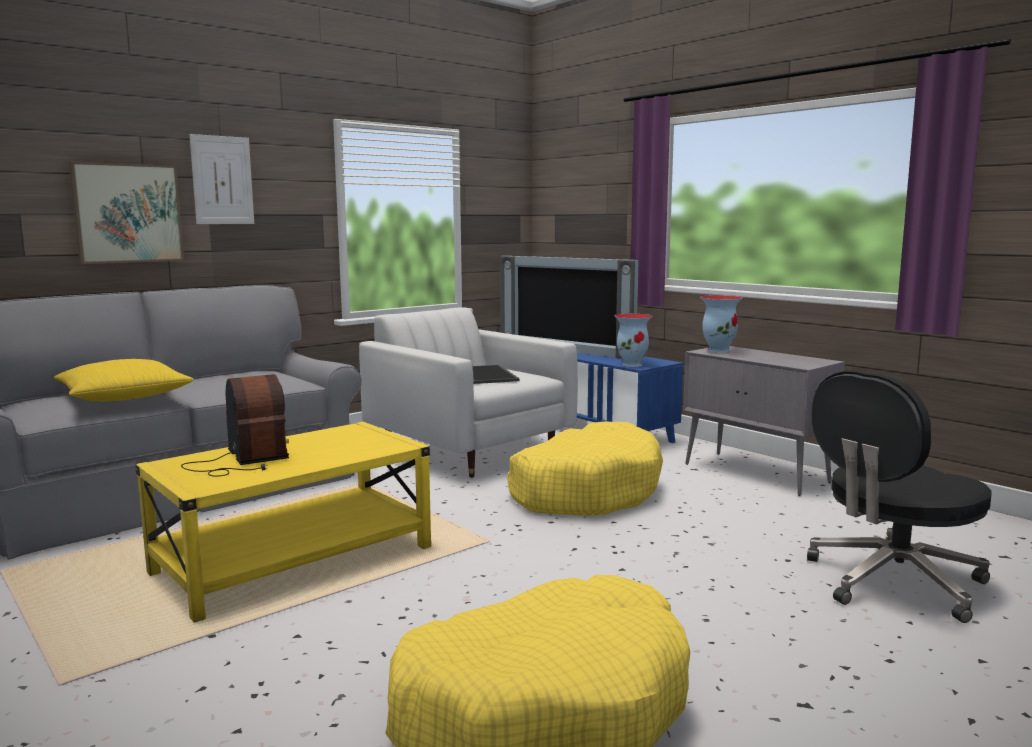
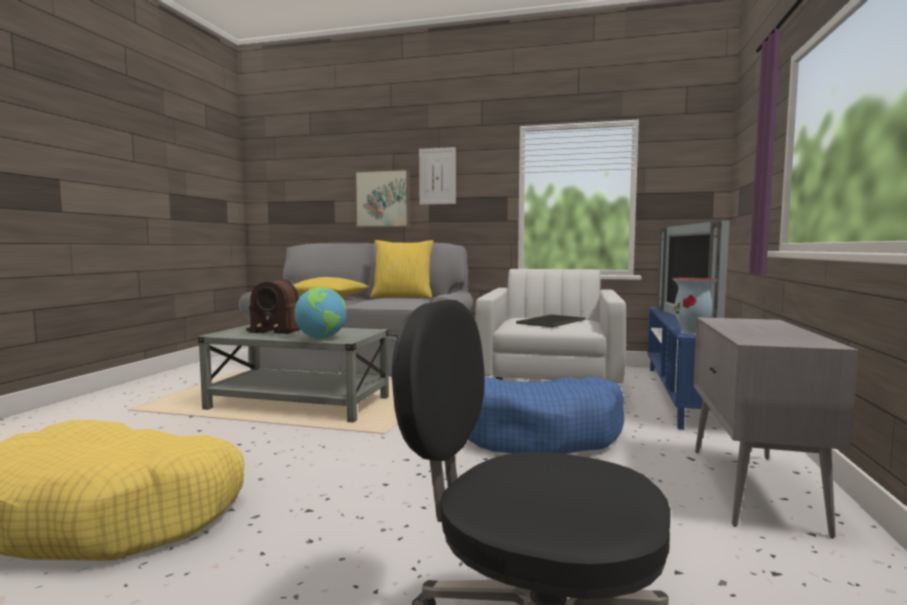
camera: 55 degrees right, 5 degrees down
(227, 374) = (402, 297): none -> yellow pillow
(242, 461) = (274, 330): radio -> radio turned 75 degrees clockwise
(294, 560) = (299, 403): yellow coffee table -> grey coffee table
(364, 450) = (321, 338): none -> globe
(585, 491) = (538, 434): yellow dog bed -> blue dog bed
(719, 351) = (736, 321): vase -> none

